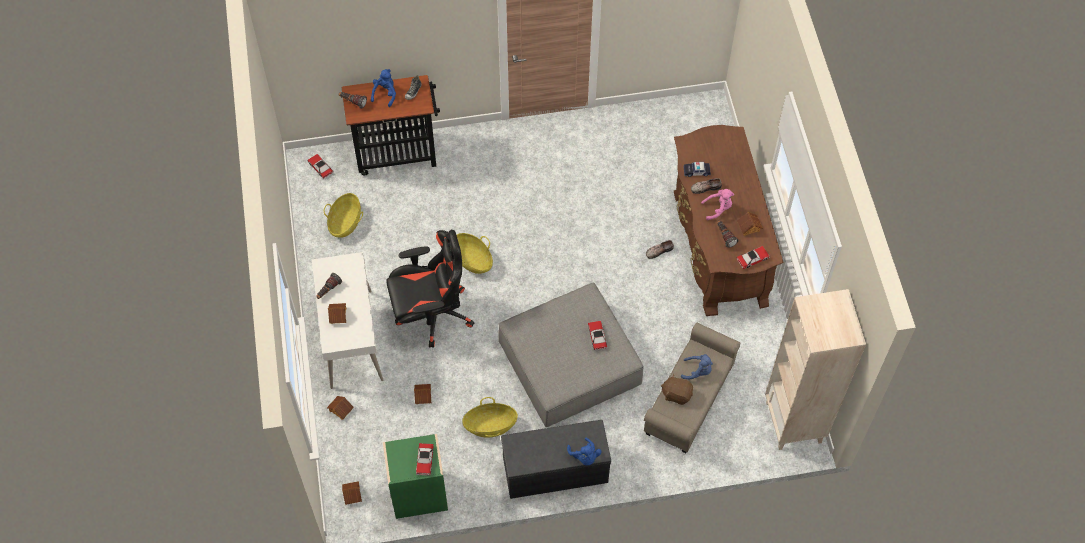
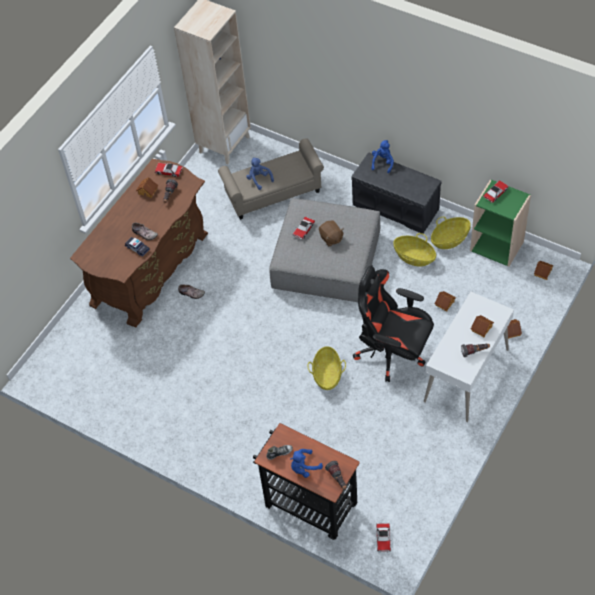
camera: 135 degrees left, 5 degrees down
(345, 222) = (400, 473): basket -> basket (450, 239)
(676, 394) = (286, 175): brown plush toy -> brown plush toy (331, 238)
(718, 209) = (153, 215): pink plush toy -> none

